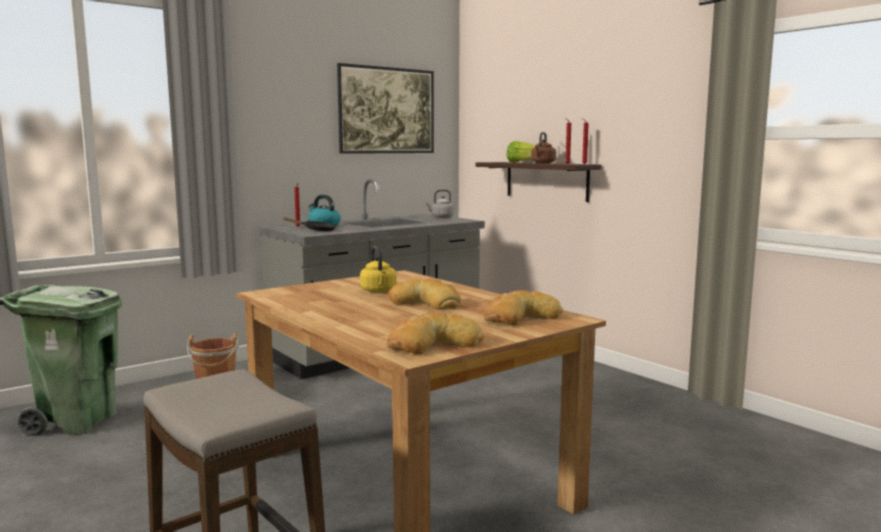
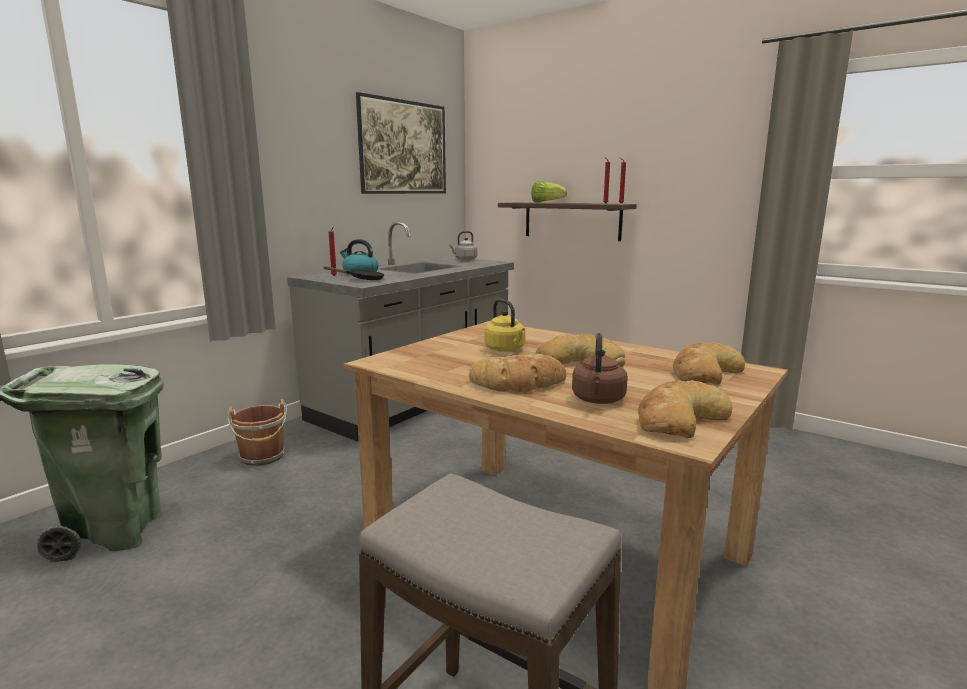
camera: 15 degrees left, 5 degrees up
(348, 313) = (519, 383): none -> bread
(542, 163) = (576, 203): brown kettle -> brown kettle (598, 400)

